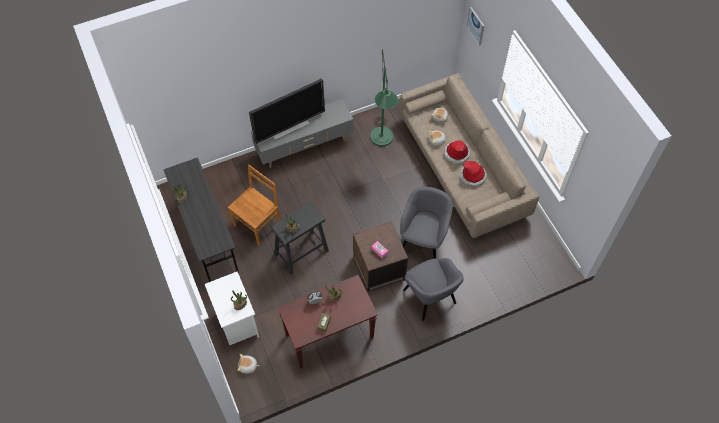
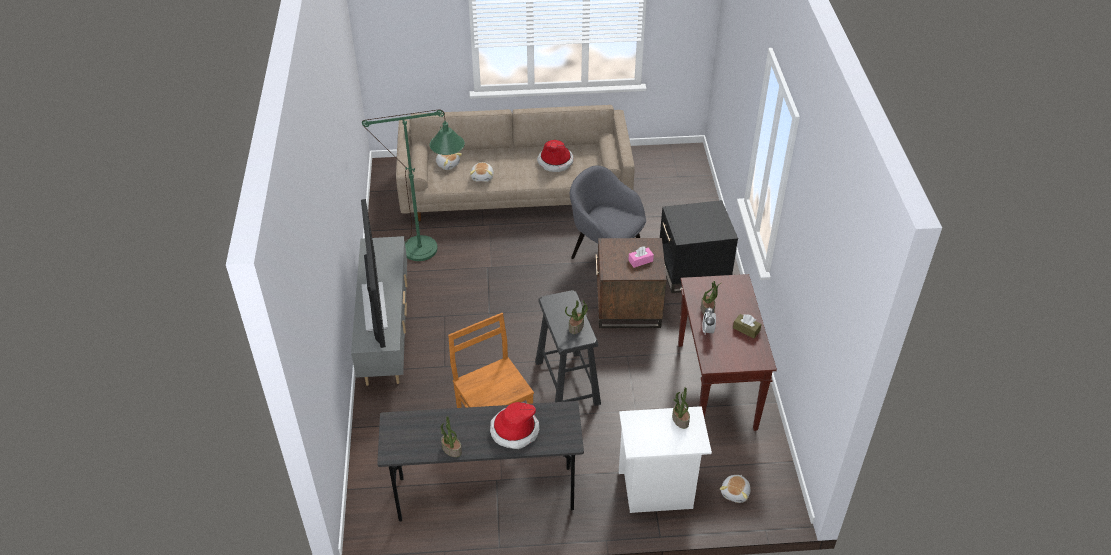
camera: 70 degrees left, 15 degrees down
(430, 297) = (693, 271): grey armchair -> black side table
(456, 153) = (513, 165): hat -> hat (514, 430)
(476, 25) = (387, 35): picture -> none

